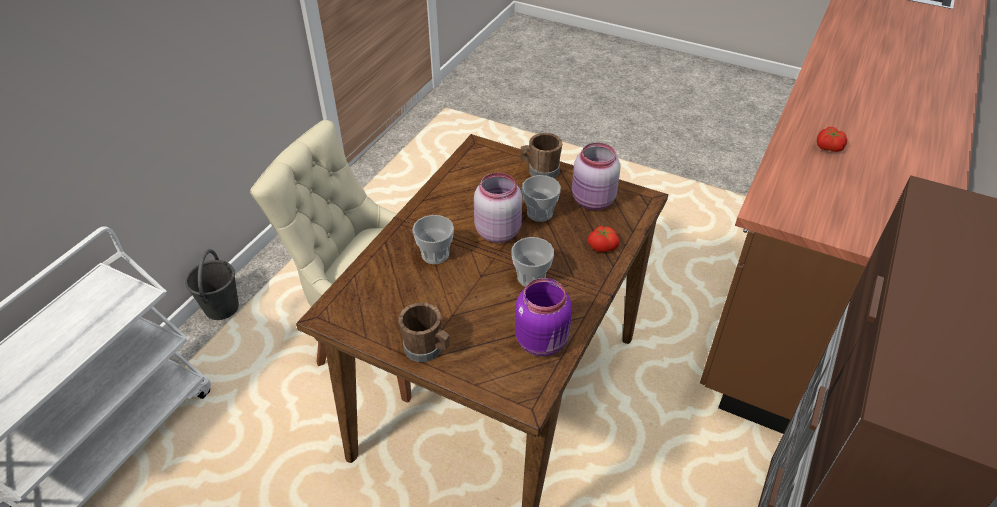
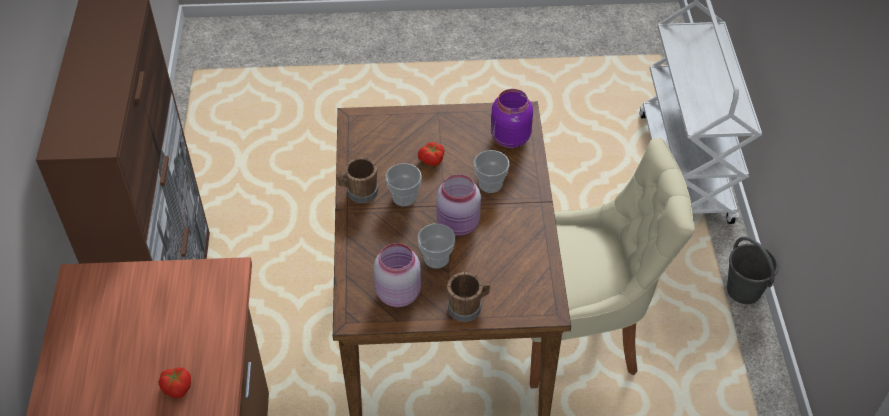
camera: 150 degrees right, 5 degrees up
(427, 349) = (438, 120): brown mug -> brown mug (358, 192)
(543, 341) = (366, 156): purple jar -> purple jar (509, 138)
(602, 245) = (365, 249): tomato -> tomato (432, 160)

